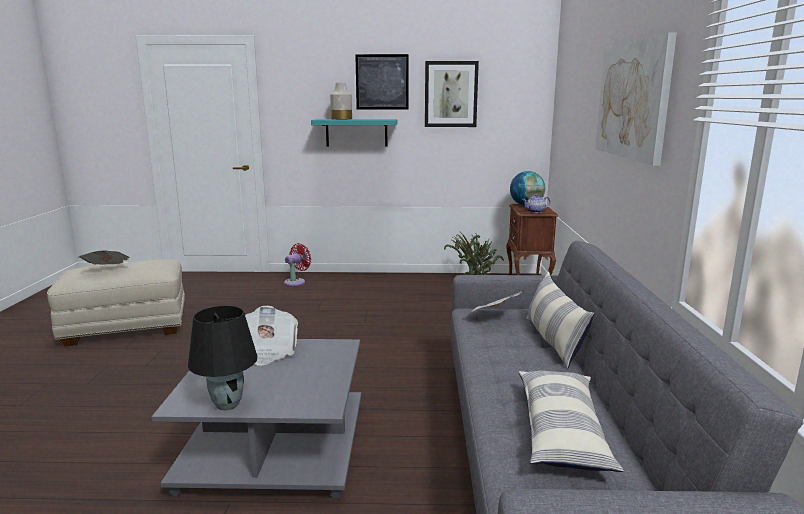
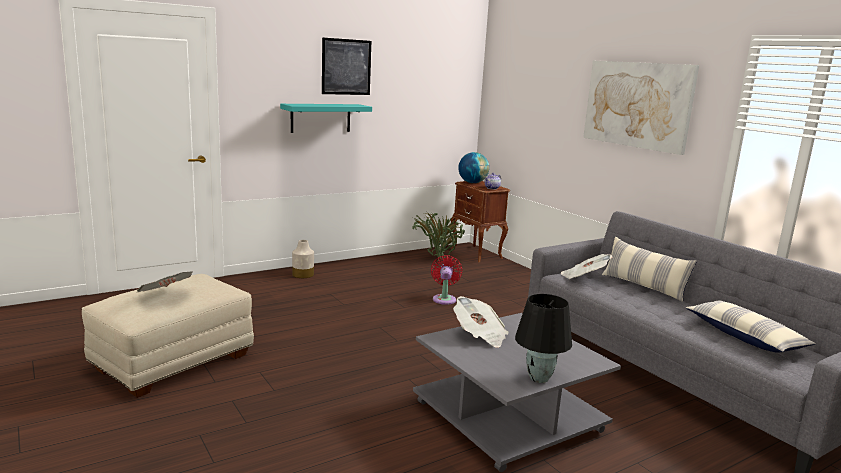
camera: 35 degrees left, 0 degrees up
(296, 282) = (273, 282): red fan -> red fan (444, 299)
(341, 119) = (313, 104): beige vase -> beige vase (302, 274)
(451, 94) = (405, 81): picture -> none

